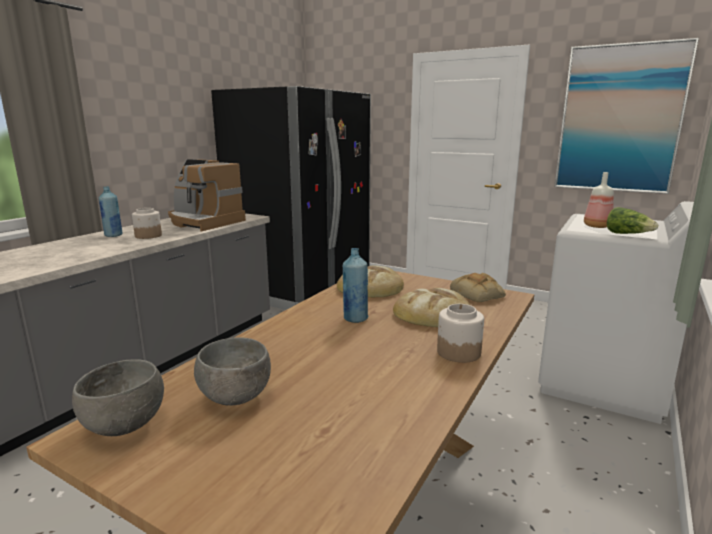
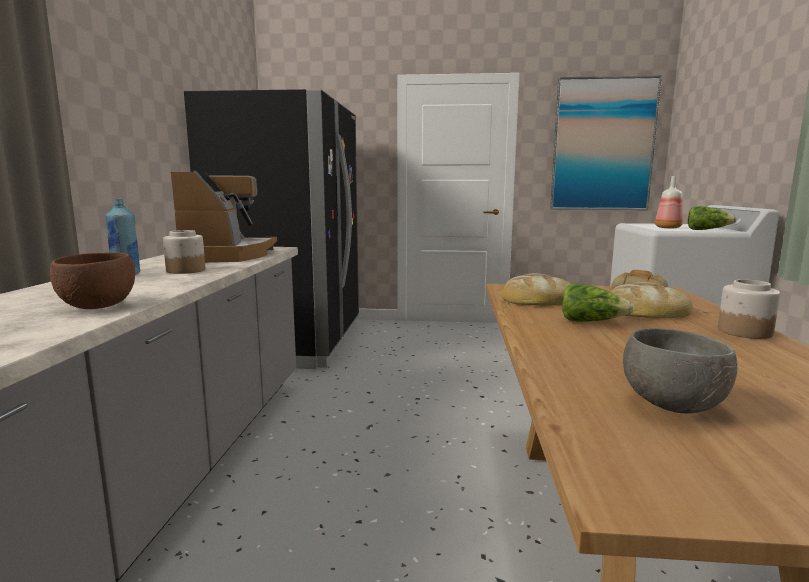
camera: 25 degrees left, 5 degrees down
(46, 263) = (97, 306): none -> brown bowl
(125, 424) = (636, 464): grey bowl -> none
(204, 222) = (228, 255): coffee machine -> coffee machine turned 105 degrees counterclockwise
(355, 318) = (591, 322): blue bottle -> lettuce

